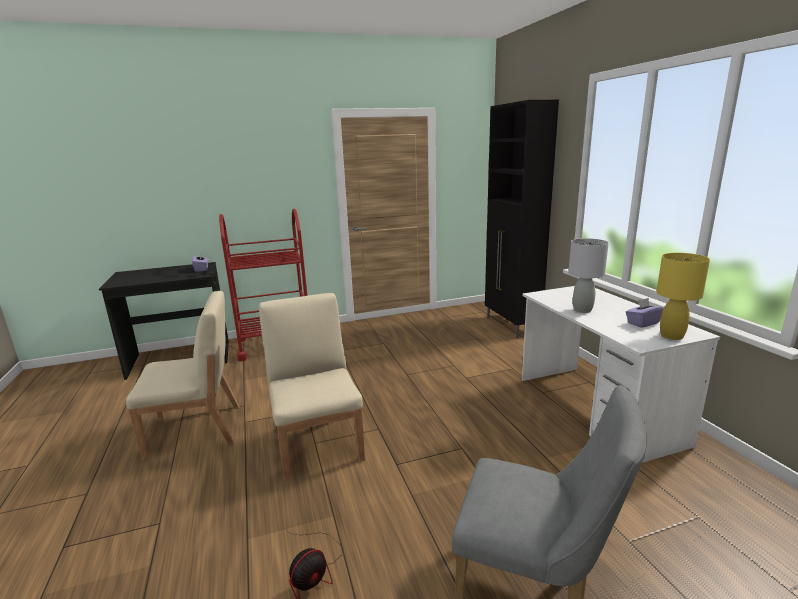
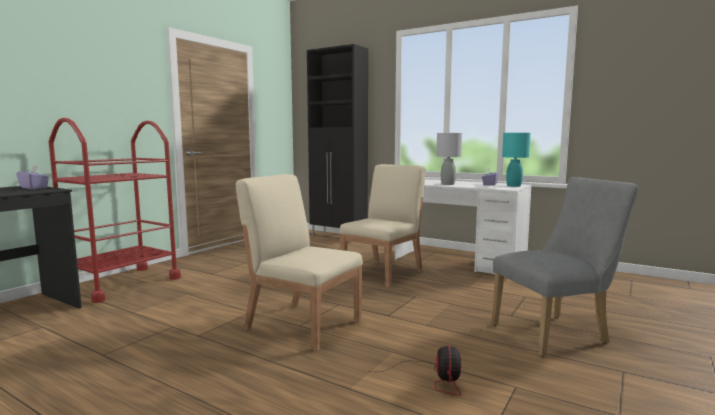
camera: 40 degrees left, 10 degrees down
(196, 431) = (148, 356): beige chair -> beige chair (383, 273)
(671, 336) = (514, 186): yellow table lamp -> turquoise table lamp

